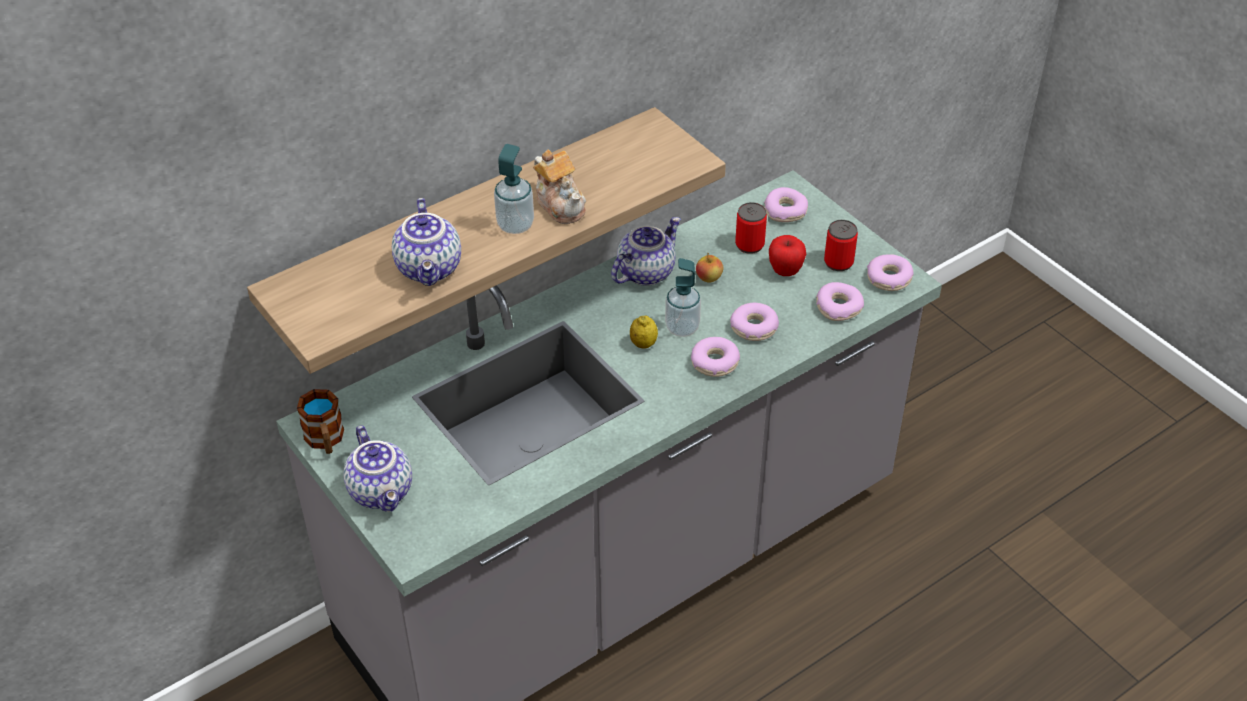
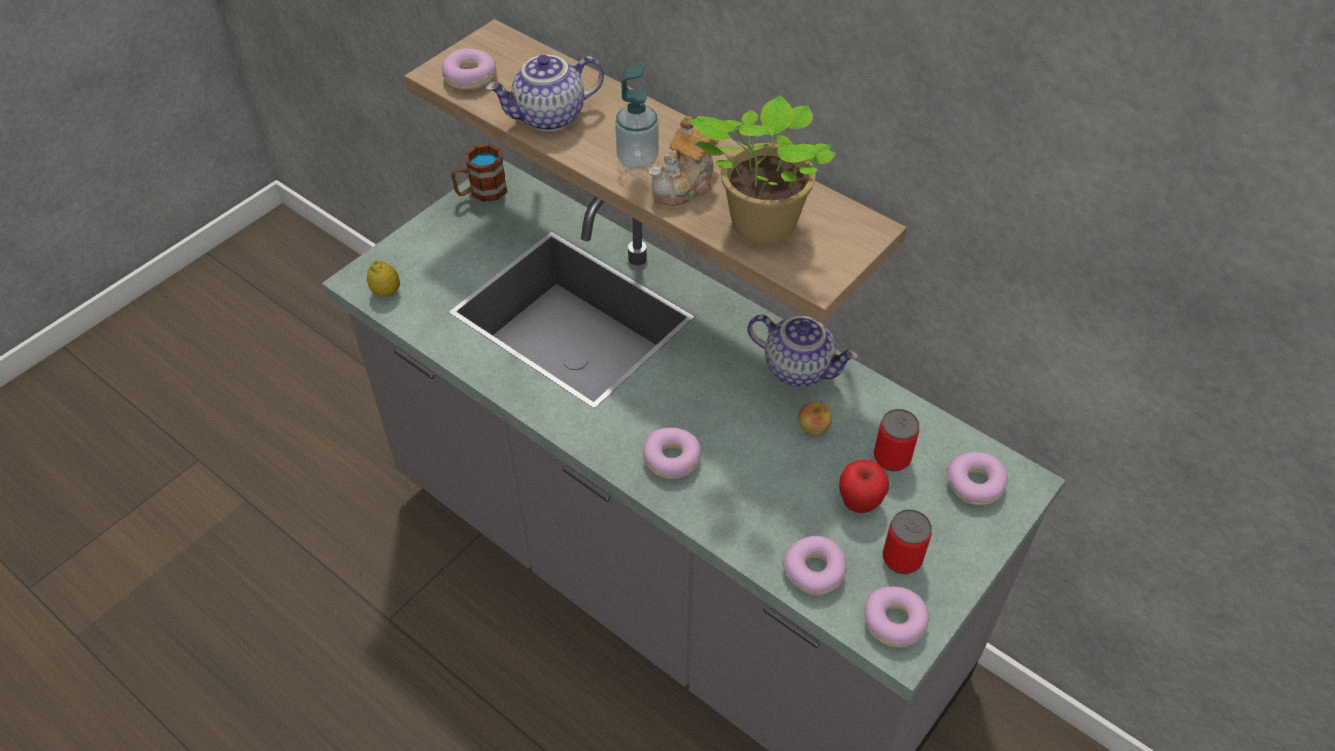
camera: 75 degrees right, 5 degrees up
(383, 491) = (427, 243): teapot -> none
(624, 175) = (759, 224): none -> potted plant
(643, 344) = (681, 389): lemon -> lemon (386, 292)
(682, 328) = (719, 419): soap dispenser -> none
(754, 328) = (743, 487): donut -> donut (470, 78)

